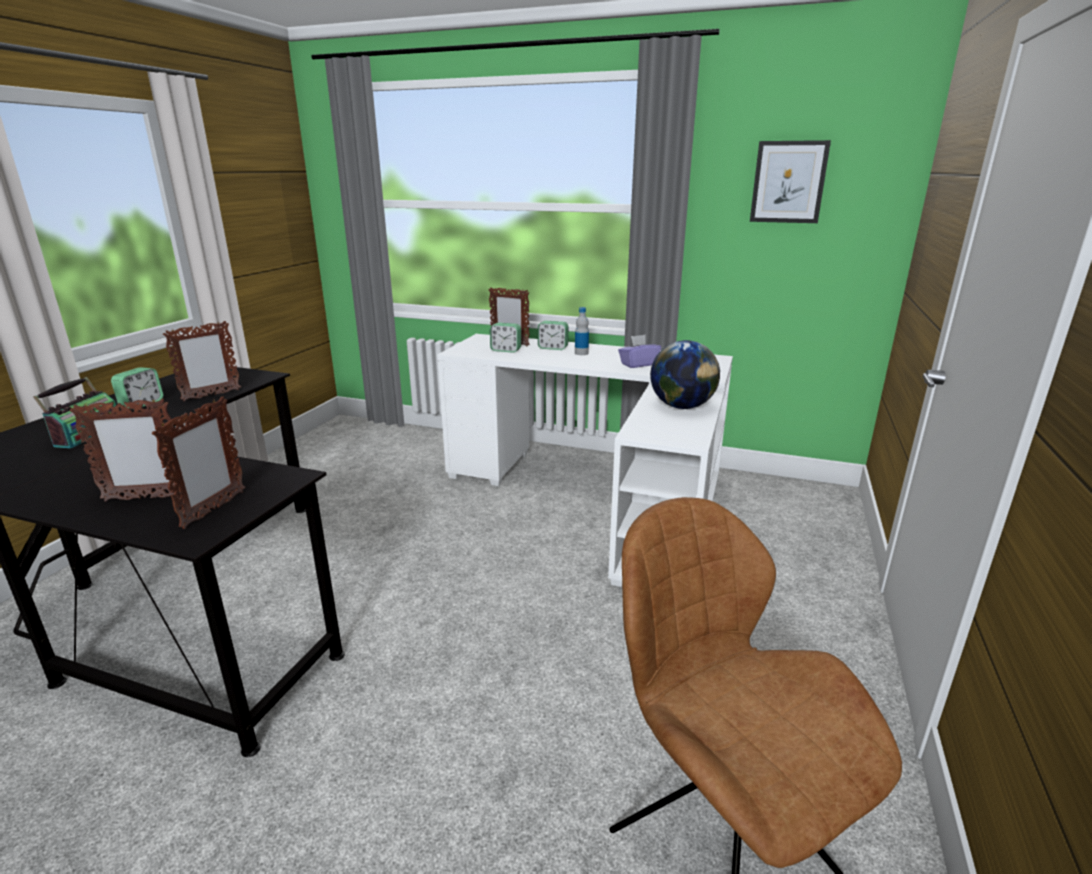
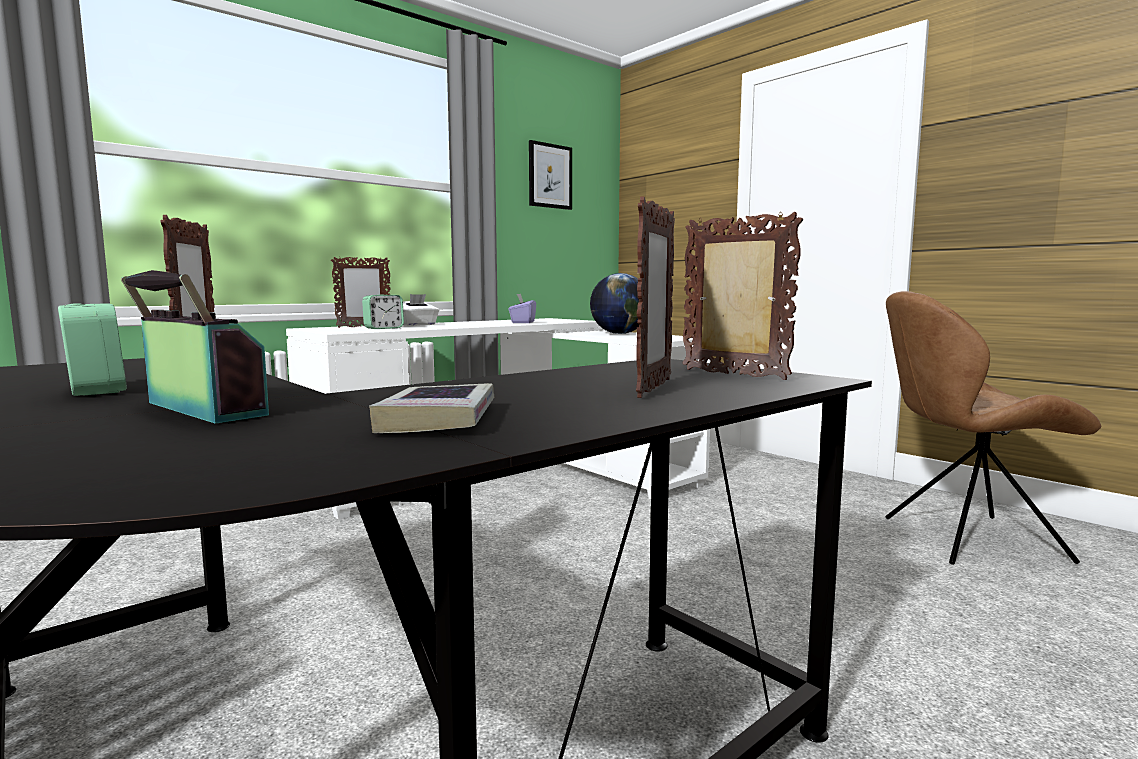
camera: 60 degrees left, 15 degrees down
(53, 476) = (439, 419): none -> book
(553, 348) = (417, 325): alarm clock -> white tissue box
(581, 353) = (455, 324): bottle -> none

